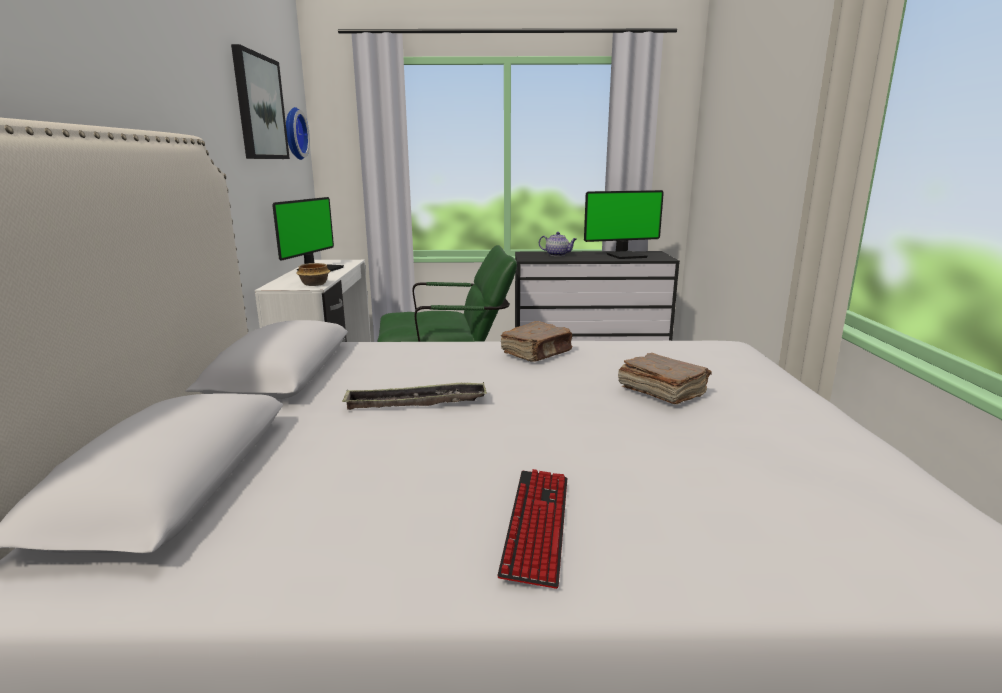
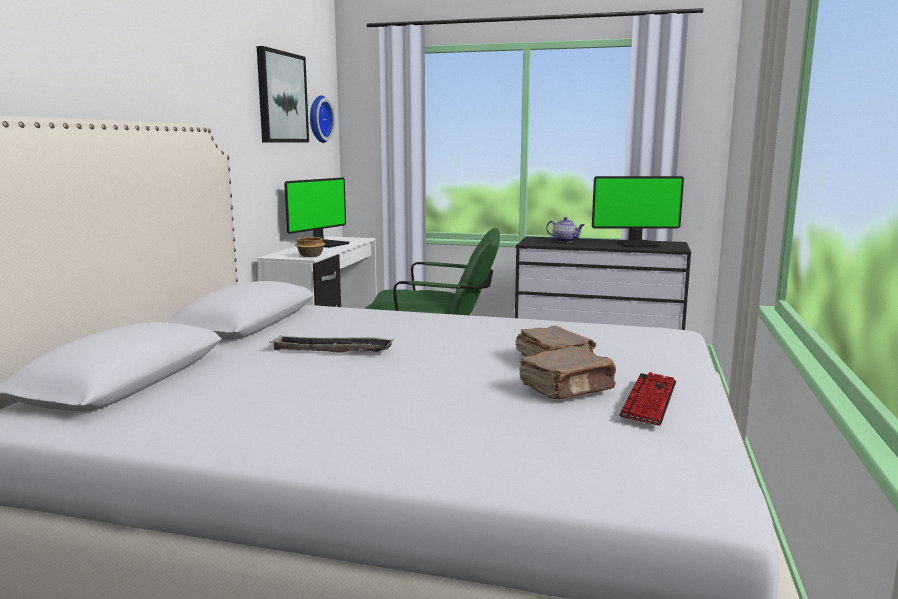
camera: 15 degrees right, 5 degrees down
(537, 353) = (472, 324): brown book -> brown book (568, 388)
(537, 524) = (349, 428): keyboard -> keyboard (649, 400)

